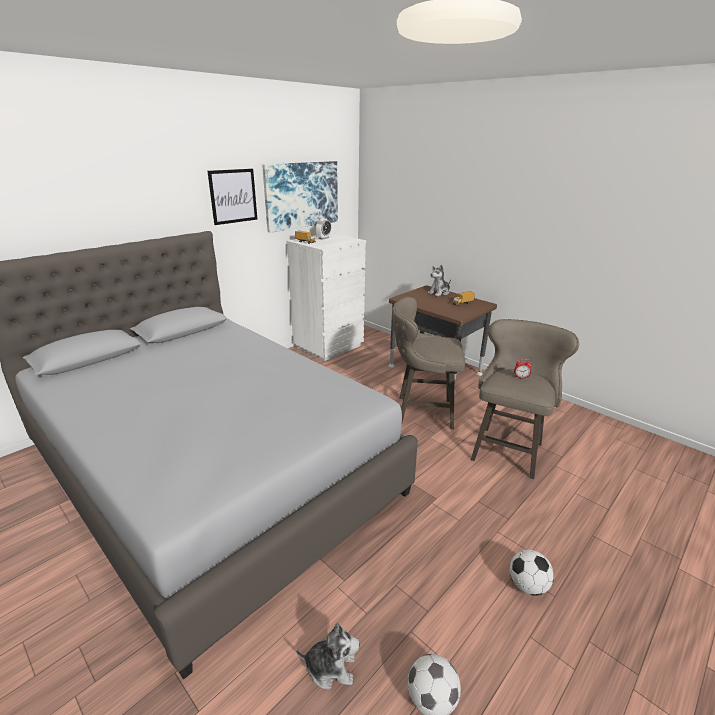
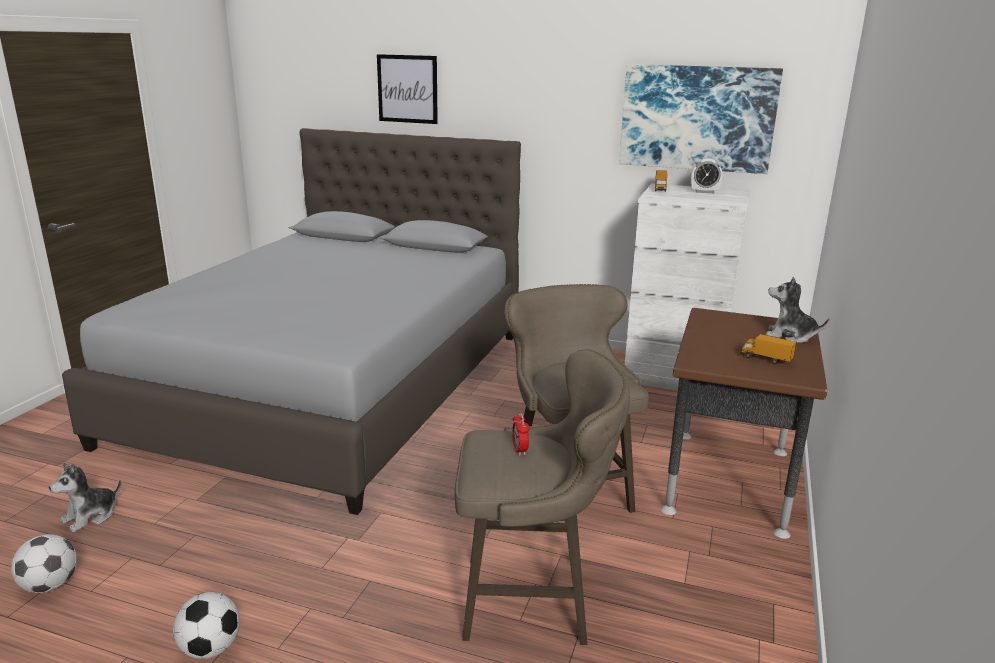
camera: 65 degrees right, 5 degrees down
(233, 196) = (573, 104): picture -> picture (407, 89)
(330, 667) = (91, 516): plush toy -> plush toy turned 60 degrees clockwise

